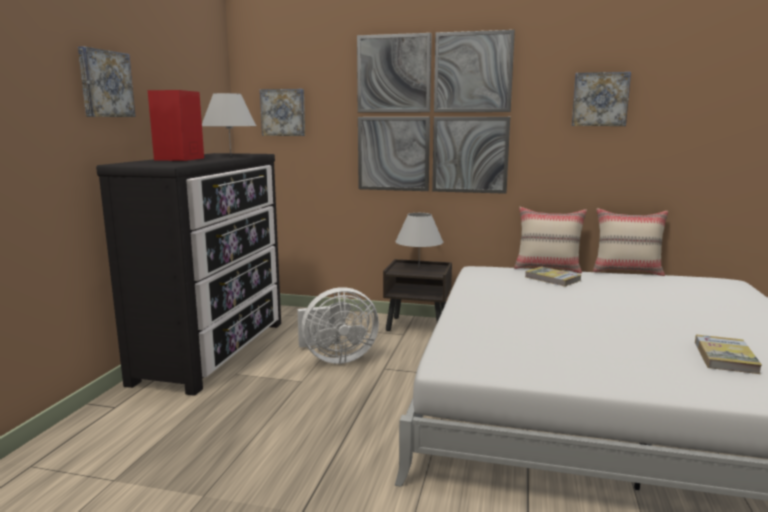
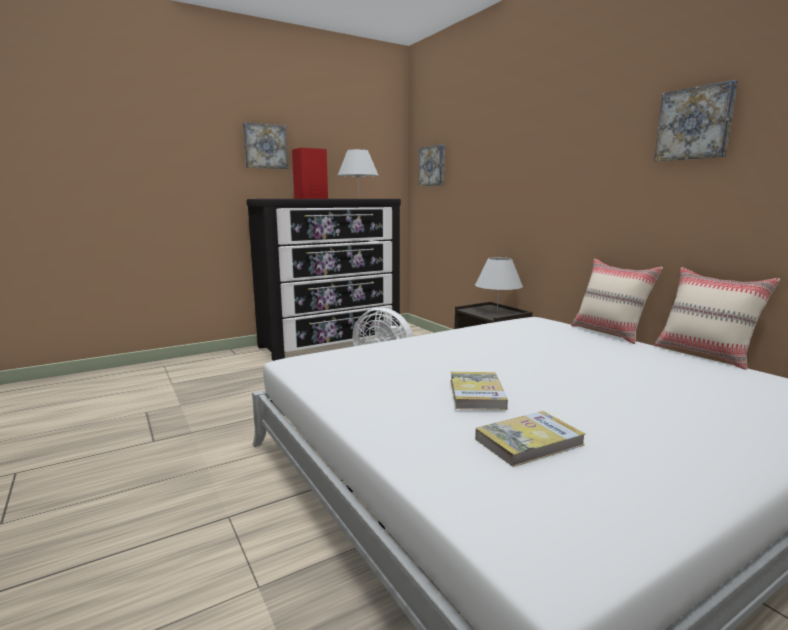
camera: 45 degrees right, 0 degrees up
(432, 114) = (527, 159): picture -> none
(552, 279) = (579, 340): book -> book (476, 394)

